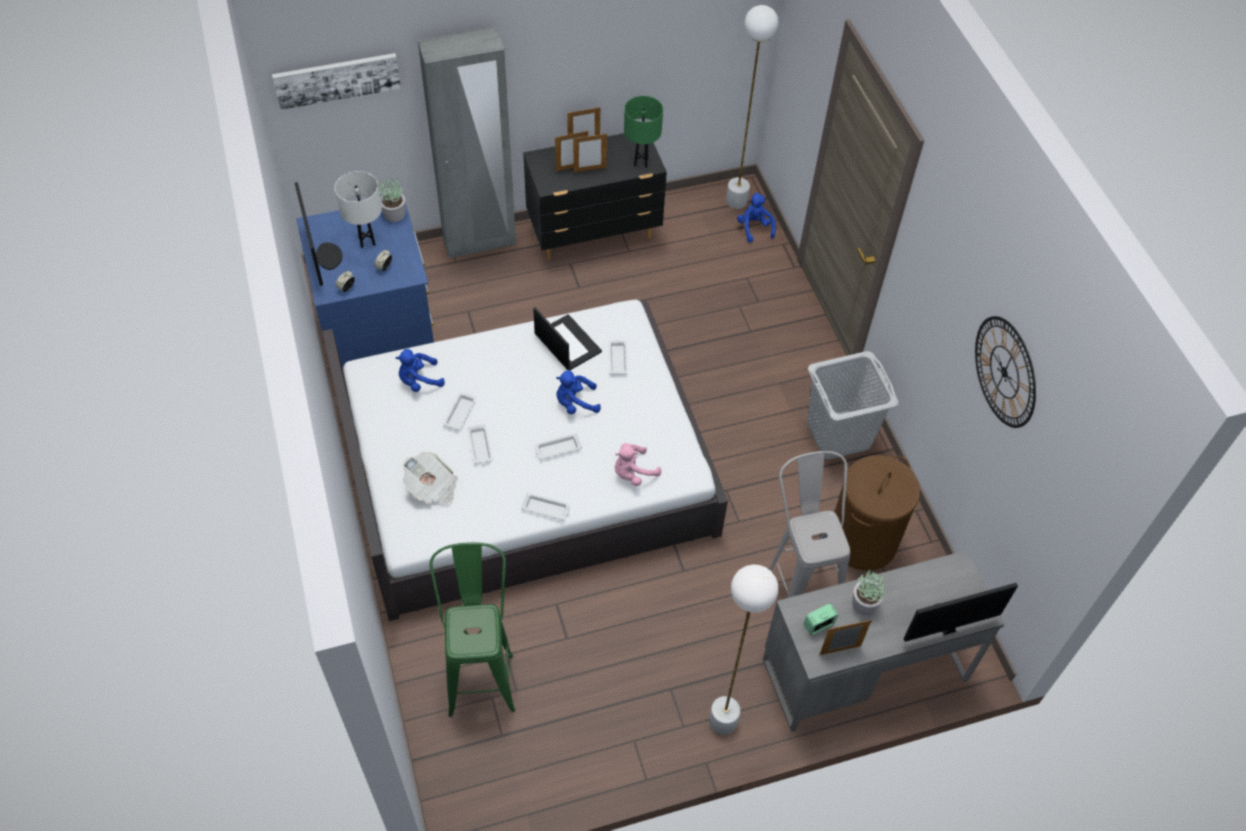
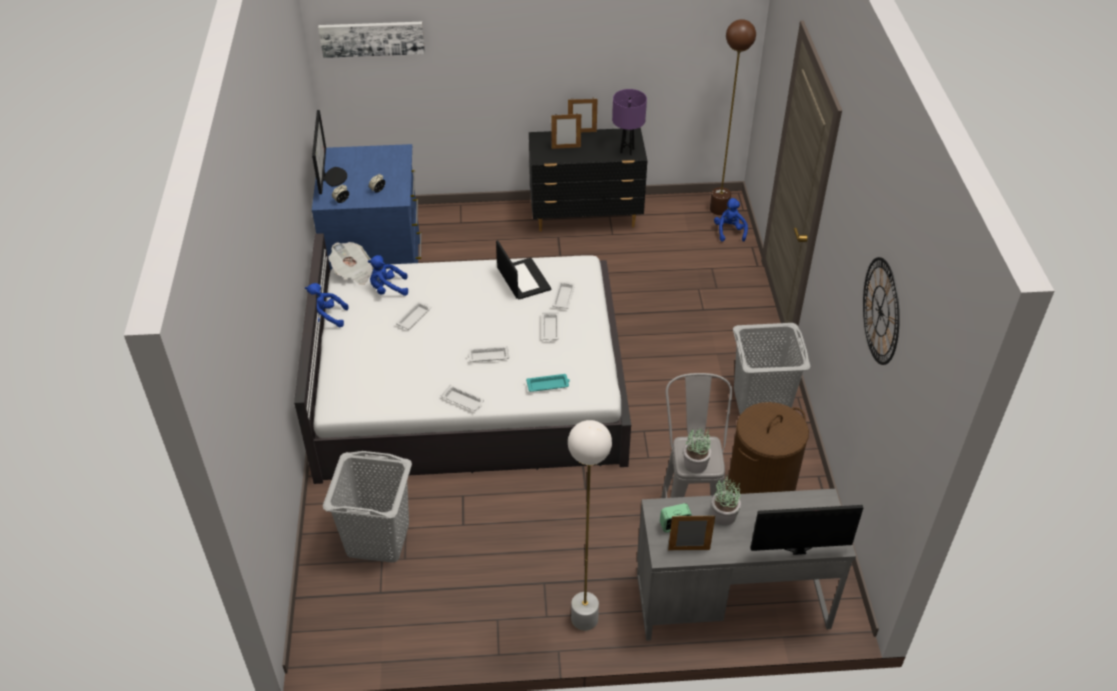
camera: 15 degrees right, 10 degrees down
(367, 241) = (370, 170): white table lamp -> none
(395, 214) = (400, 154): potted plant -> potted plant (696, 464)
(432, 488) = (371, 369): newspaper -> newspaper (353, 272)
(479, 242) = (486, 211): grey wardrobe -> none
(480, 447) = (422, 345): white tray -> white tray (550, 329)
(481, 672) = (378, 538): green stool -> grey laundry basket
(575, 403) = (515, 325): blue plush toy -> blue plush toy (325, 318)
(590, 169) = (581, 151): picture frame -> none
(633, 473) = (548, 385): pink plush toy -> turquoise tray
(641, 162) = (627, 151): green table lamp -> purple table lamp
(736, 201) = (719, 209): white floor lamp -> brown floor lamp

